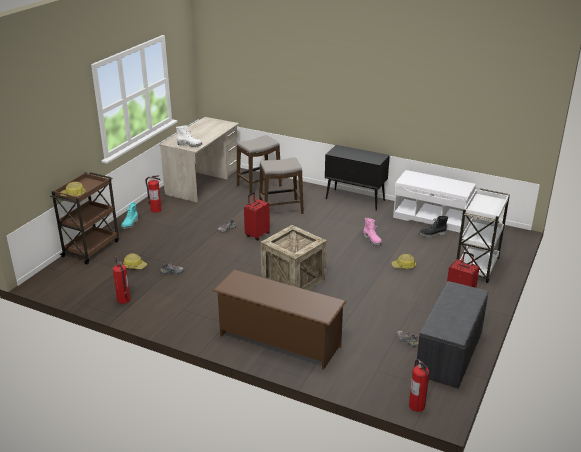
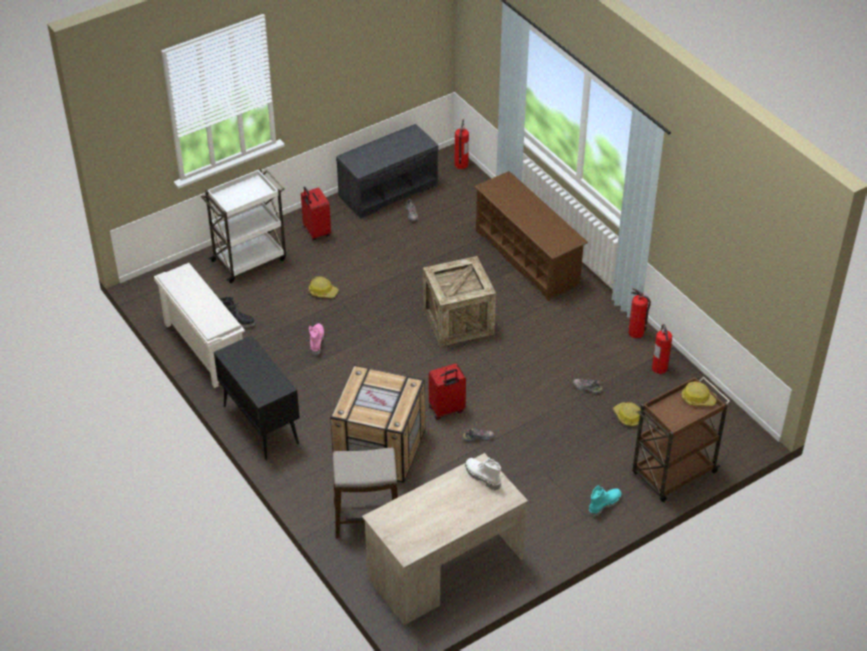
camera: 150 degrees left, 15 degrees up
(156, 210) = (553, 525): fire extinguisher -> fire extinguisher (636, 333)
(280, 210) = (378, 447): stool -> crate
(432, 218) = (204, 348): white bench -> white shoe rack

